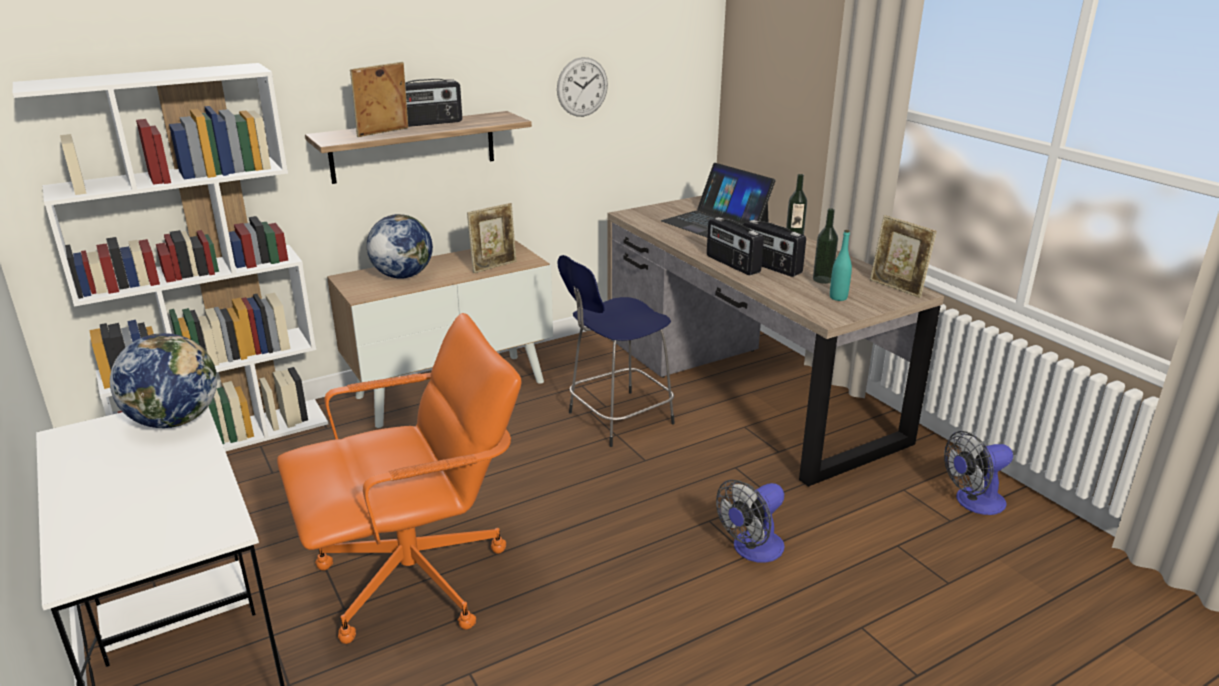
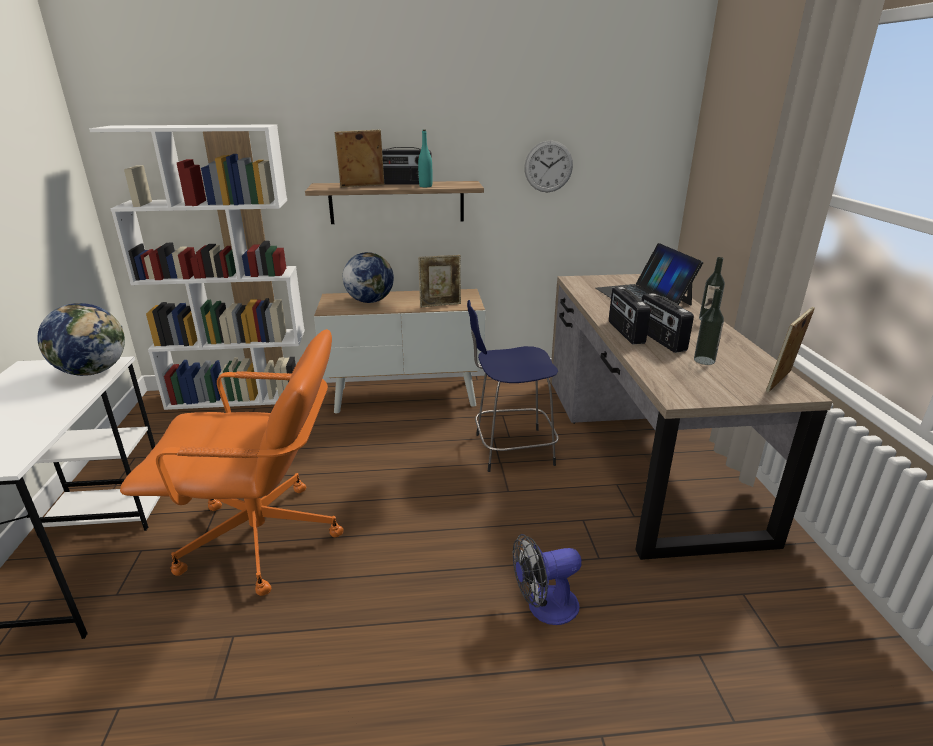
camera: 25 degrees right, 0 degrees up
(838, 297) = (705, 380): turquoise bottle -> turquoise bottle (425, 186)
(897, 288) = (780, 383): picture frame -> picture frame turned 60 degrees clockwise
(973, 503) = (819, 635): fan -> none

